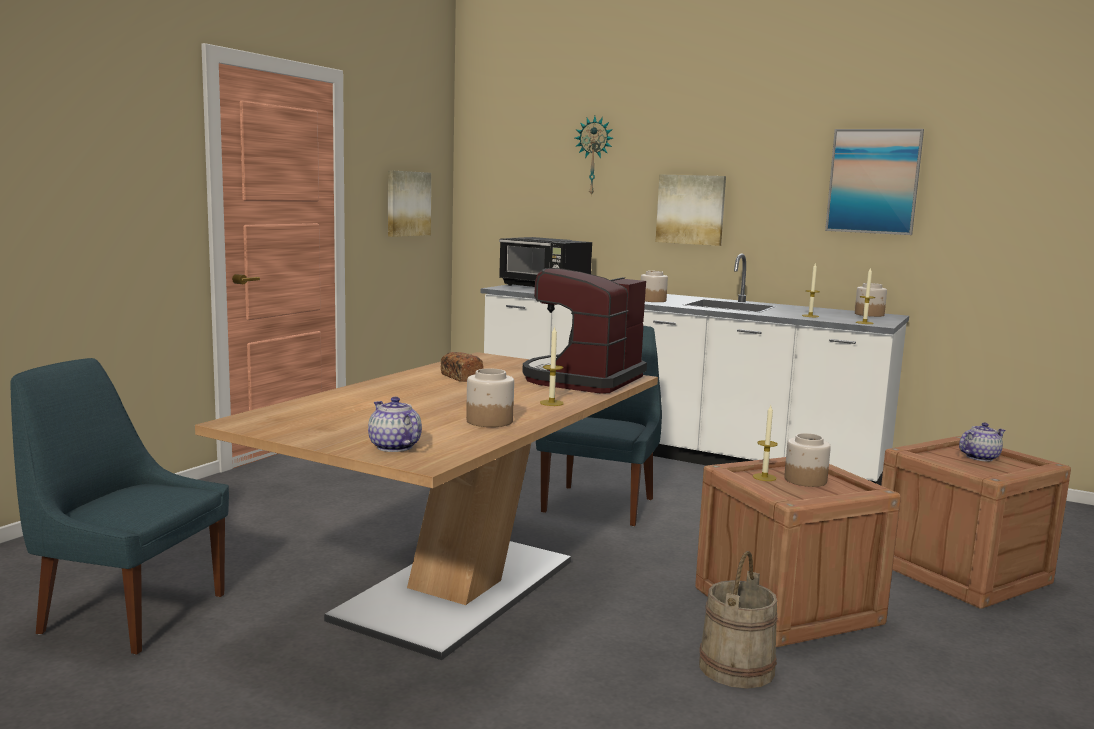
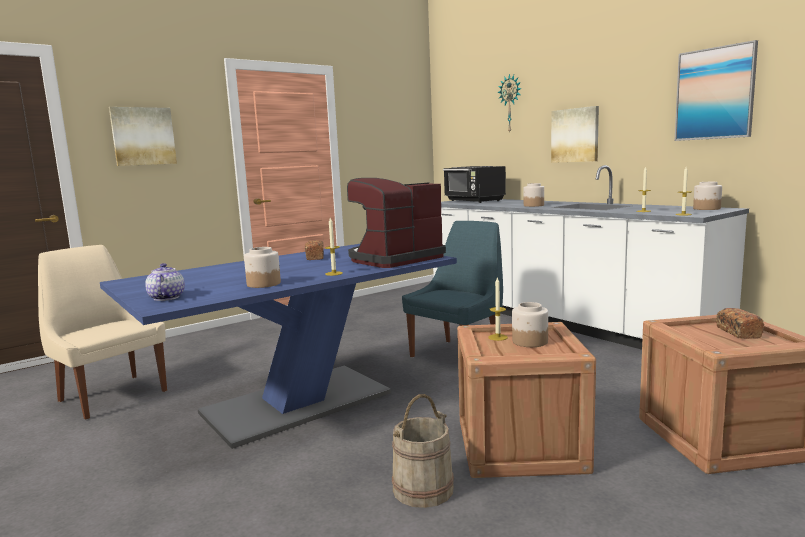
camera: 25 degrees right, 0 degrees up
(128, 612) = (111, 395): blue chair -> beige chair
(407, 203) = (392, 150): picture -> picture (143, 136)
(457, 589) = (296, 403): brown dining table -> blue dining table
(979, 457) = (738, 332): teapot -> bread

